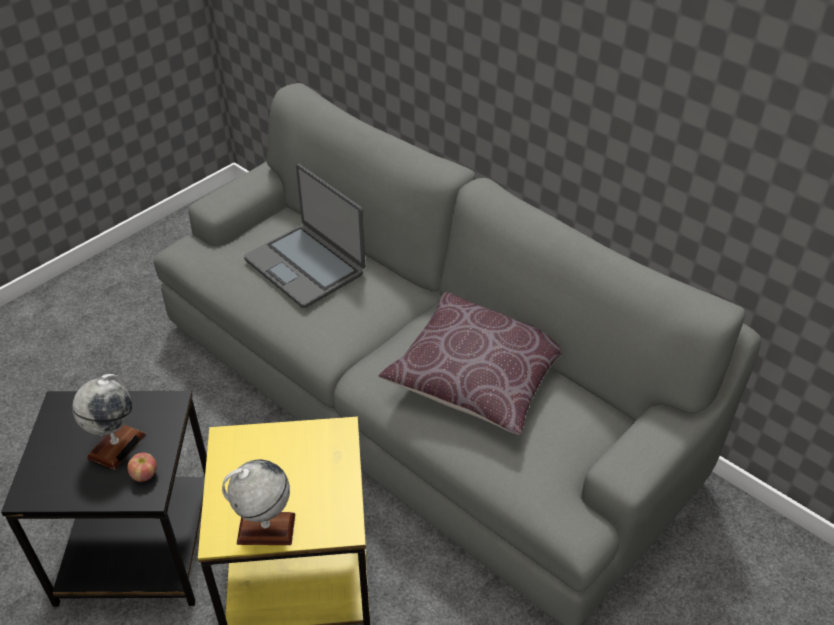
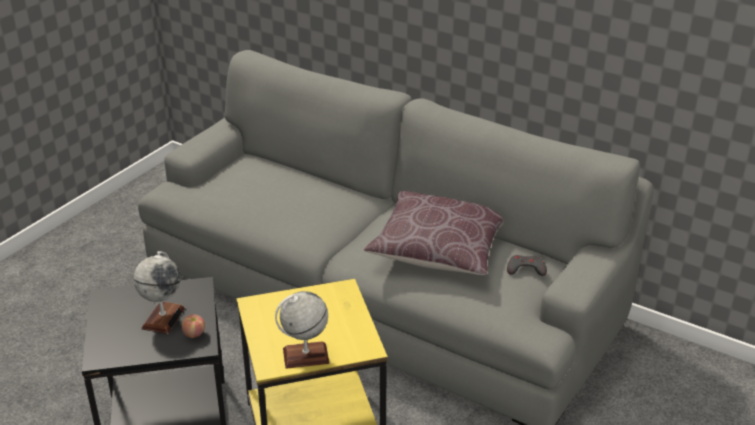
camera: 10 degrees left, 10 degrees down
(305, 266) = (275, 190): laptop -> none
(578, 422) = (526, 269): none -> grey game controller

